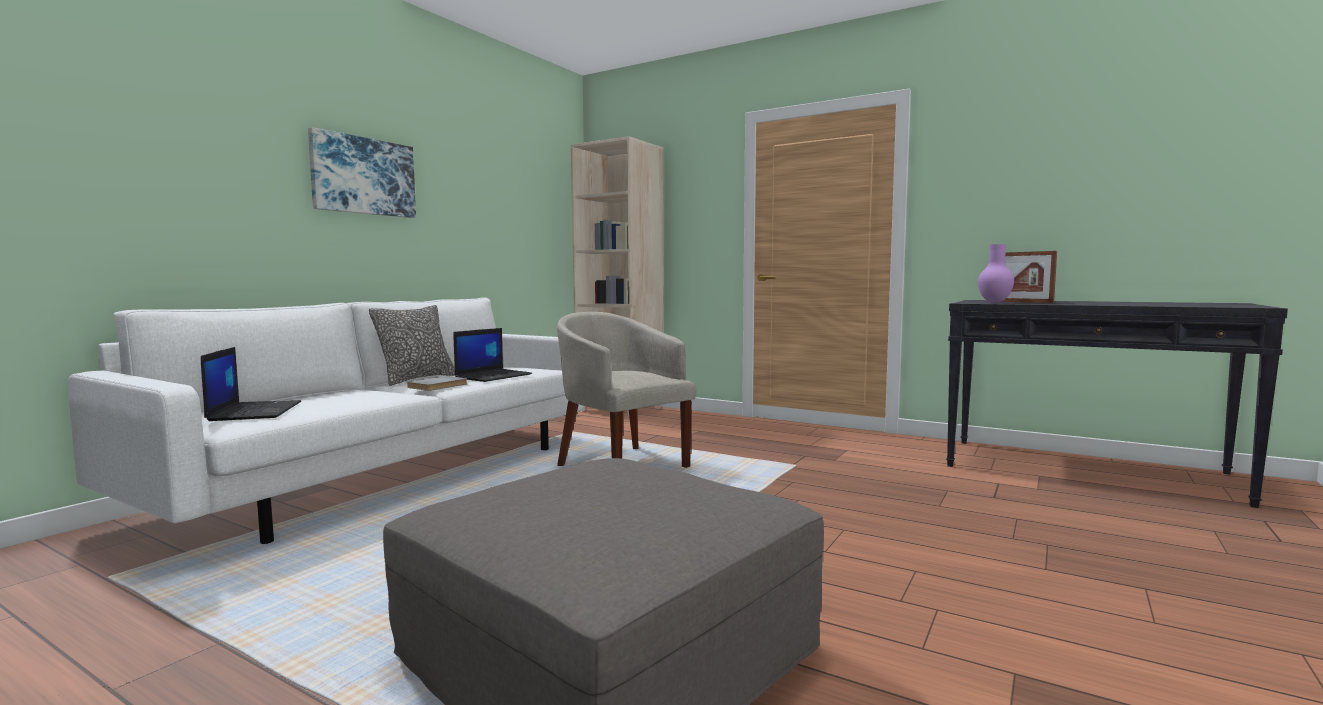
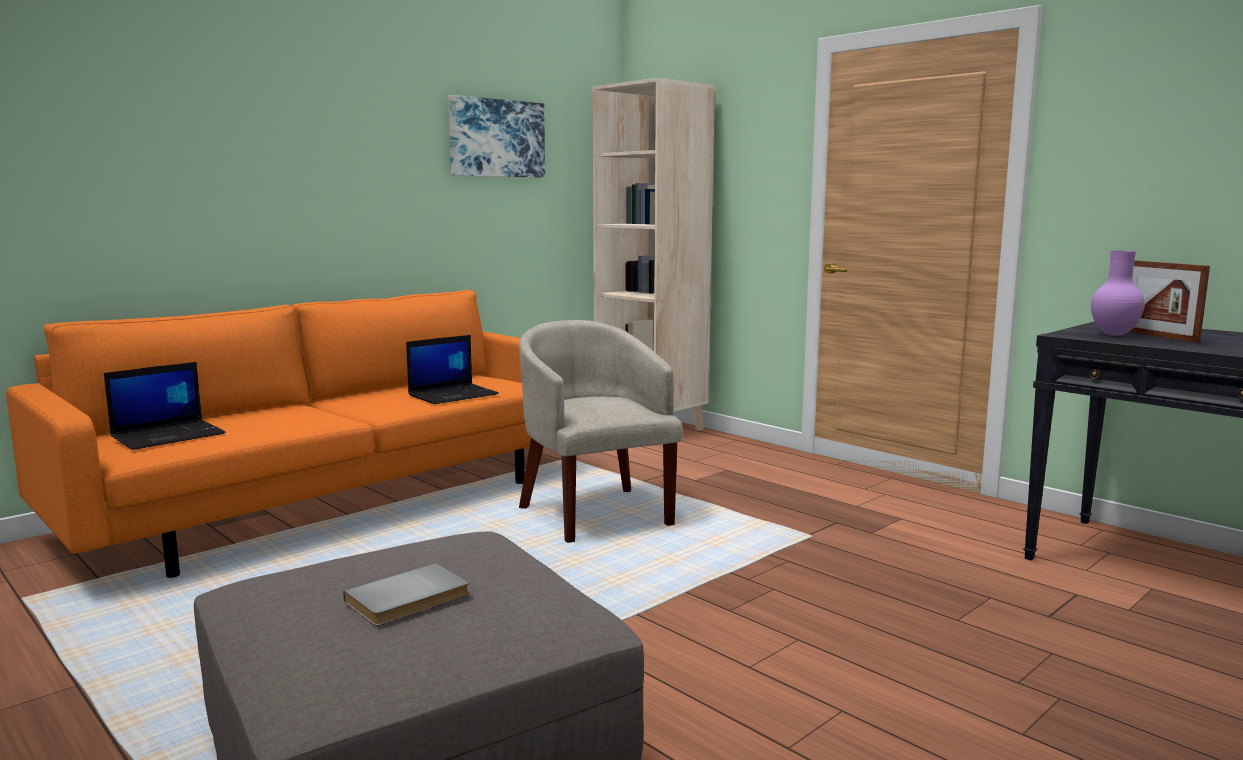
camera: 15 degrees right, 5 degrees up
(254, 411) = (169, 435): laptop -> laptop turned 45 degrees clockwise
(363, 176) = (319, 151): picture -> picture (496, 138)
(389, 475) = (333, 503): white sofa -> orange sofa
(416, 379) = (370, 393): pillow -> none
(439, 386) = (381, 408): grey book -> grey book (410, 599)

